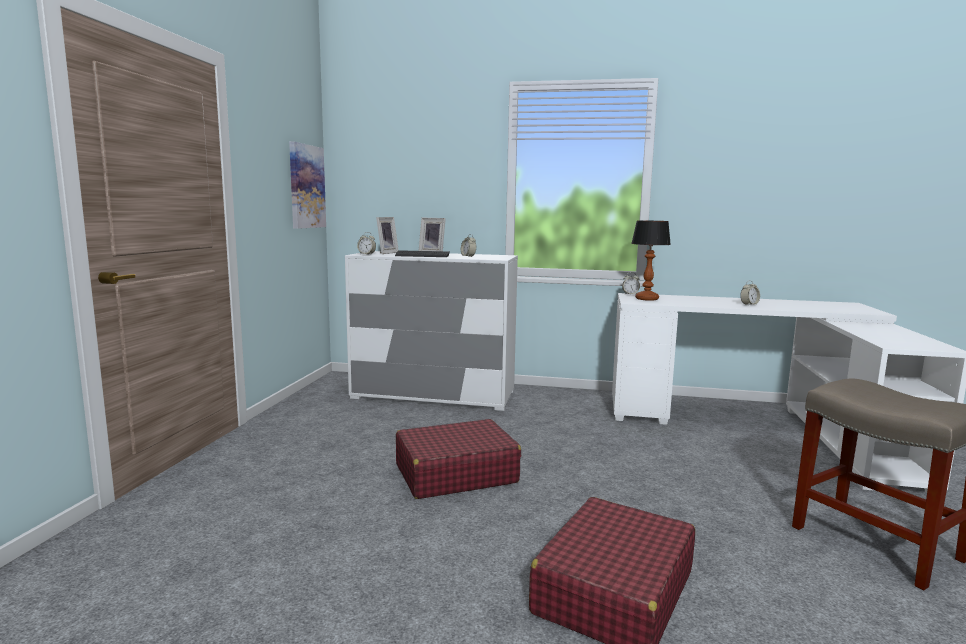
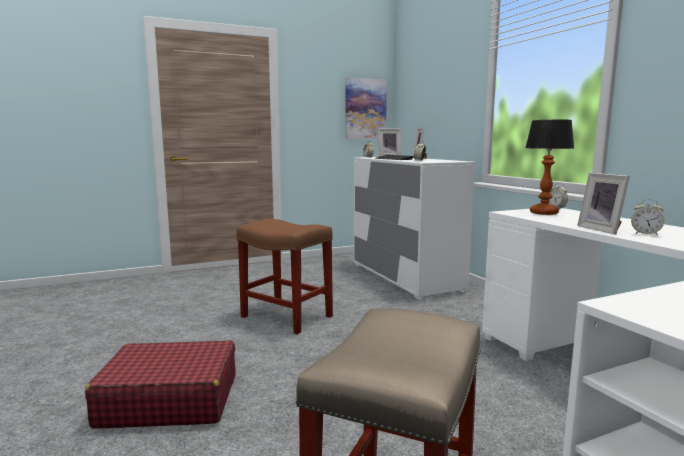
camera: 55 degrees right, 0 degrees up
(455, 474) = (285, 316): red suitcase -> brown stool
(726, 305) = (602, 229): none -> picture frame

